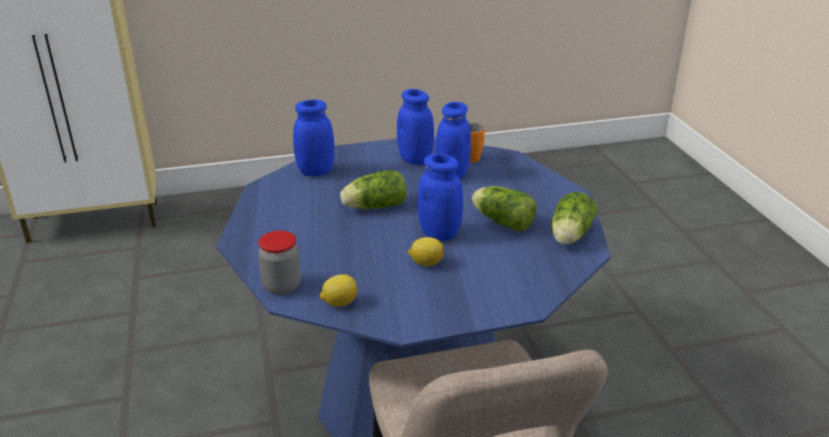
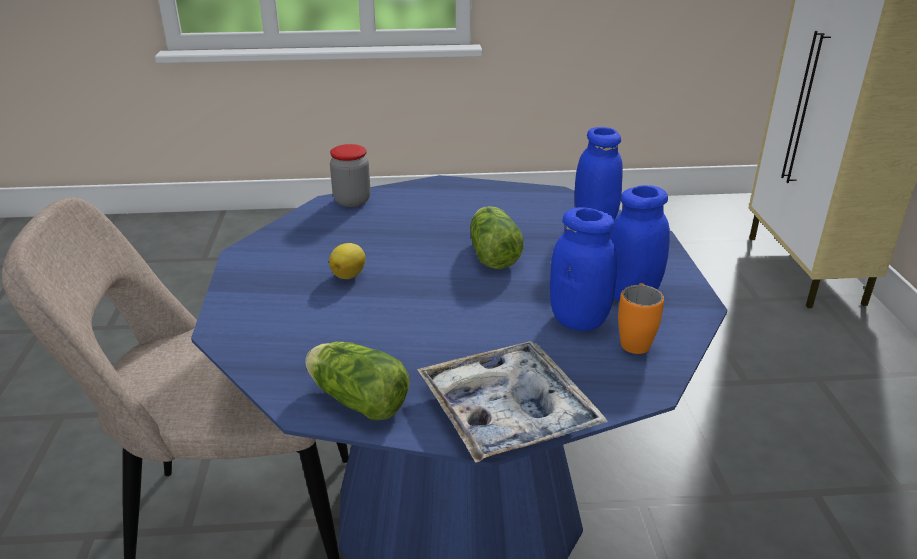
camera: 100 degrees right, 0 degrees up
(339, 303) = (307, 224): lemon -> none
(439, 233) = (410, 291): blue jar -> none
(501, 221) = (423, 343): lettuce -> none
(551, 190) = (507, 412): none -> tray

